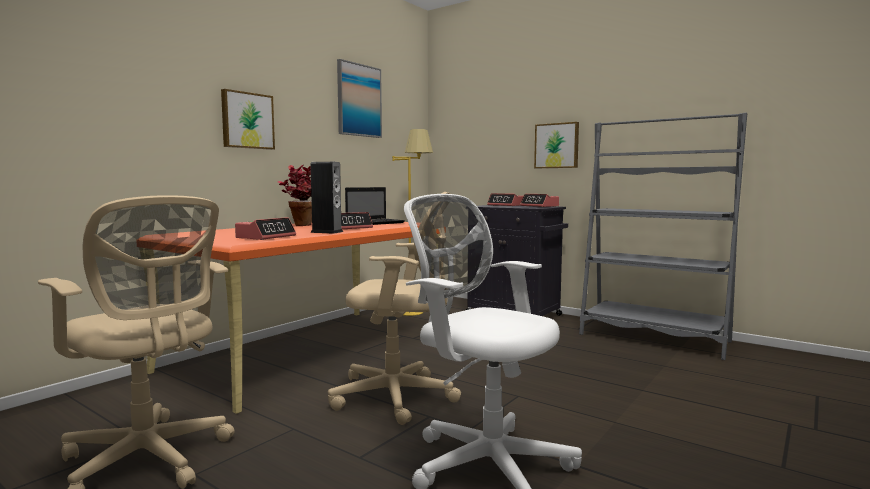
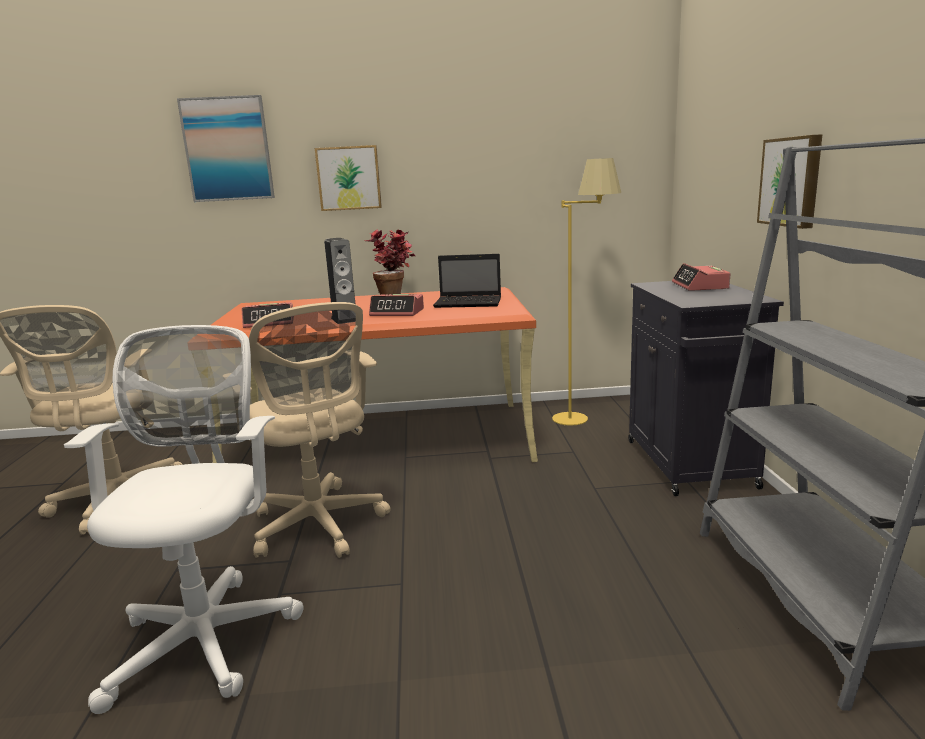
camera: 50 degrees right, 10 degrees up
(358, 100) = (521, 124): picture -> picture (228, 149)
(539, 206) = (734, 296): alarm clock -> none

